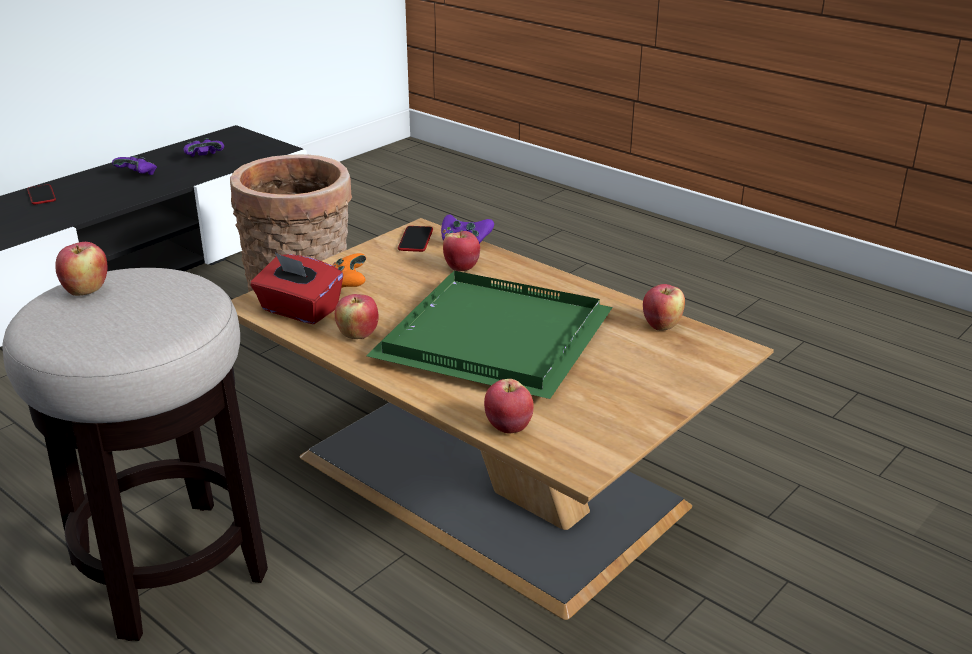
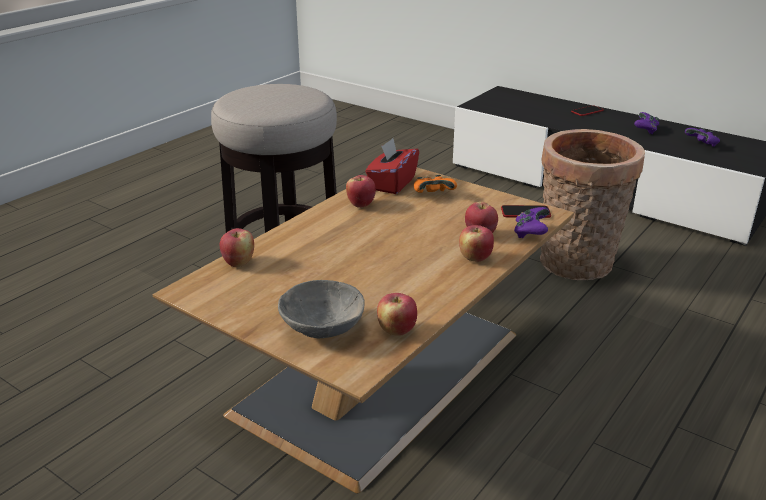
camera: 85 degrees right, 0 degrees up
(86, 290) = (289, 88): apple -> apple (475, 258)
(492, 336) = (366, 252): green tray -> none
(662, 367) = (321, 328): none -> grey bowl

